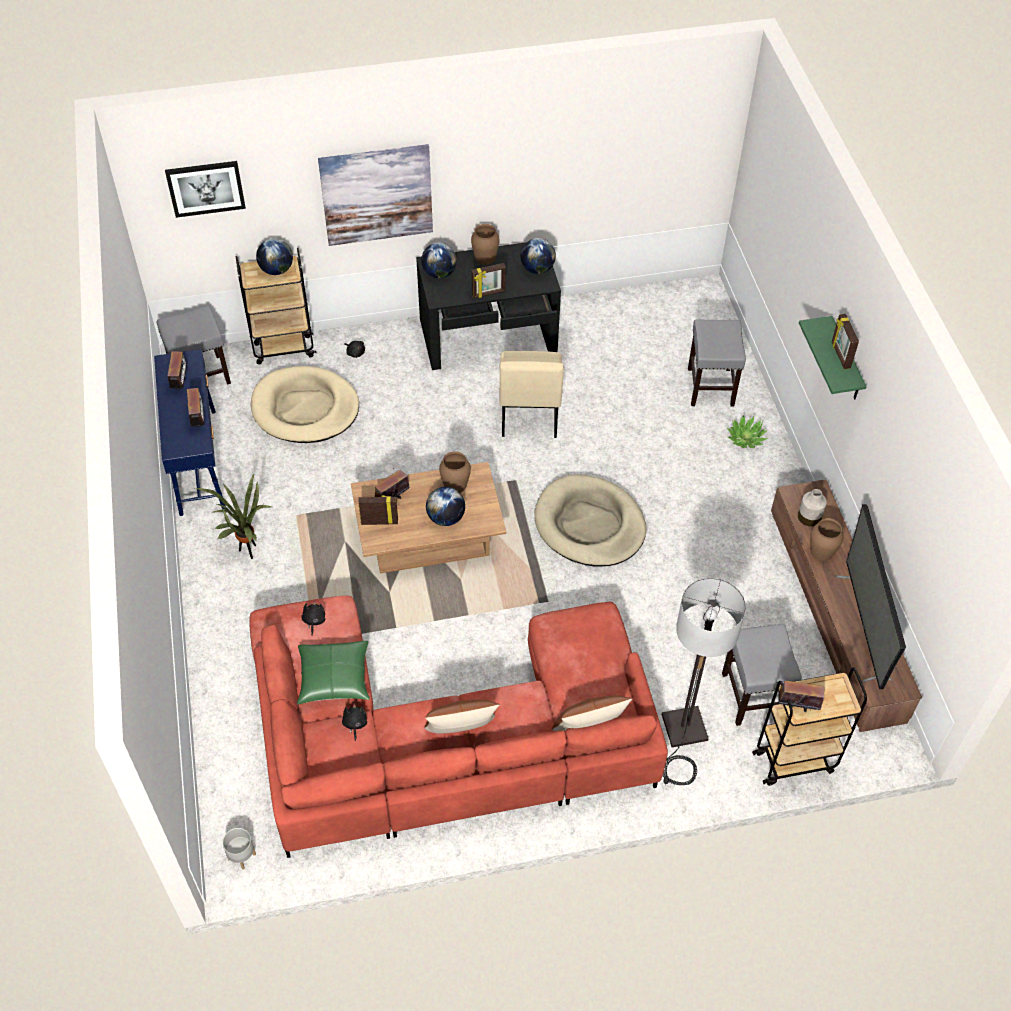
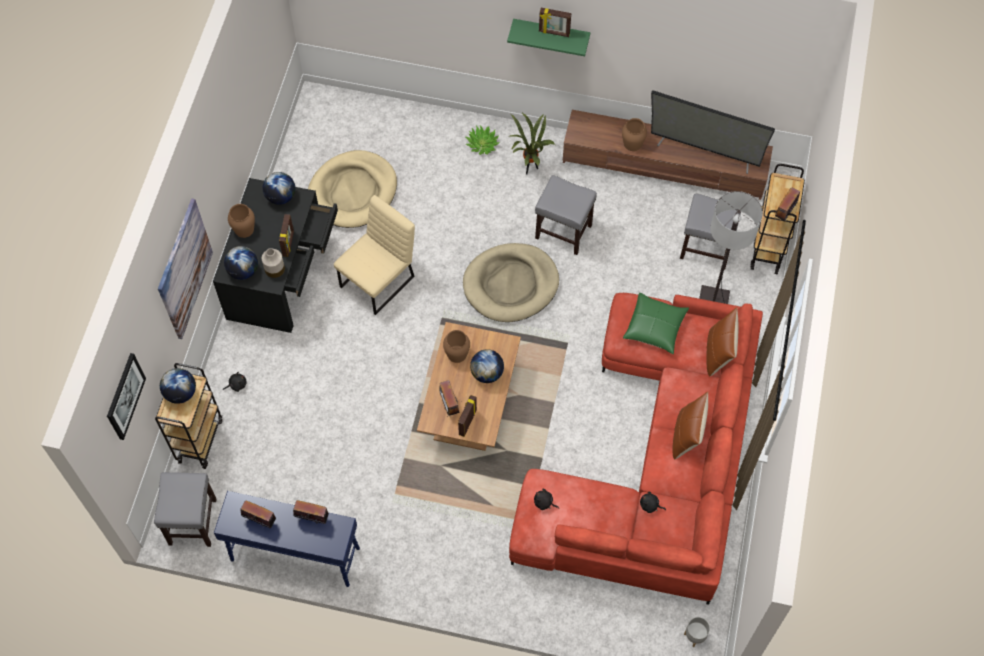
camera: 65 degrees left, 10 degrees up
(248, 550) = (413, 543): potted plant -> potted plant (529, 169)
(305, 408) = (280, 447): beige dog bed -> beige dog bed (353, 192)
(334, 678) = (603, 506): green pillow -> green pillow (655, 327)
(529, 414) = (379, 280): beige chair -> beige chair turned 75 degrees counterclockwise
(710, 386) = (419, 143): grey stool -> grey stool (562, 231)
(809, 516) = (599, 136): beige vase -> beige vase (274, 268)

